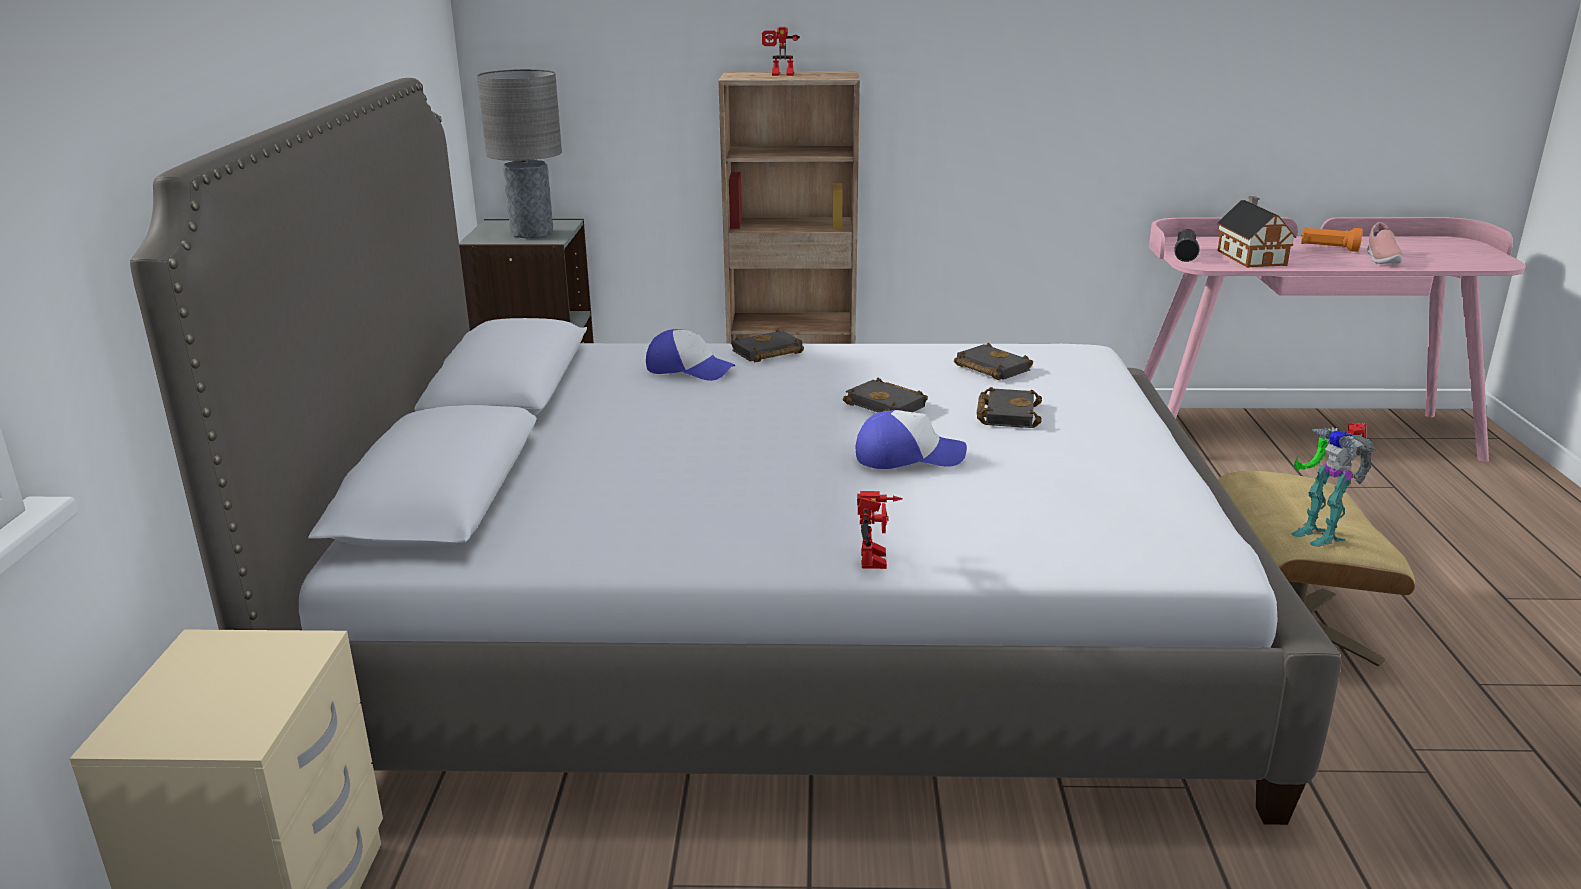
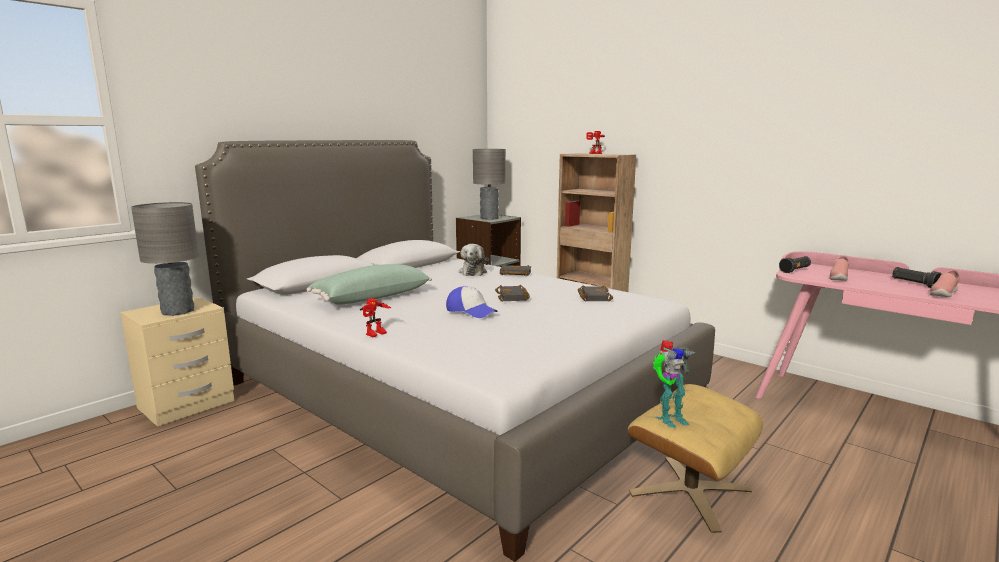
camera: 40 degrees right, 10 degrees down
(253, 686) = (178, 311): none -> grey table lamp
(656, 487) = (371, 297): none -> green pillow
(689, 369) = (473, 272): cap -> plush toy
(1006, 413) = (554, 311): black book -> none
(1250, 257) = (838, 278): toy house -> pink shoe
(1318, 533) = (669, 418): toy robot -> toy robot turned 120 degrees counterclockwise
(1328, 248) = (914, 284): orange flashlight -> black flashlight

